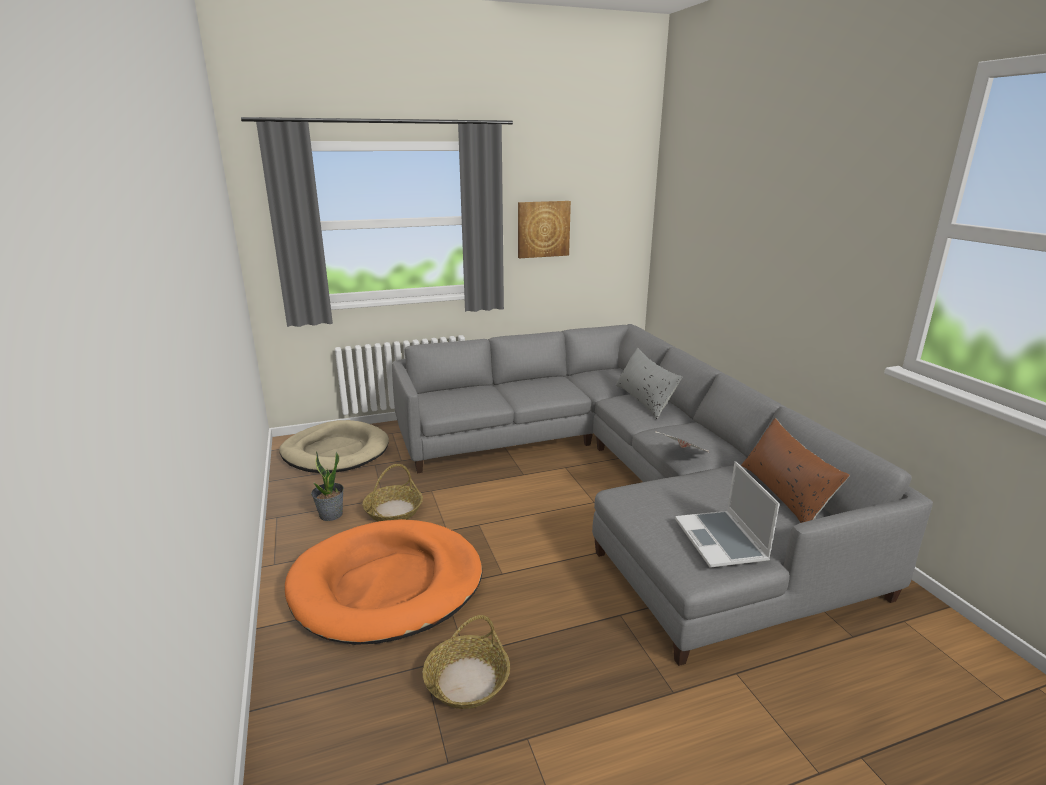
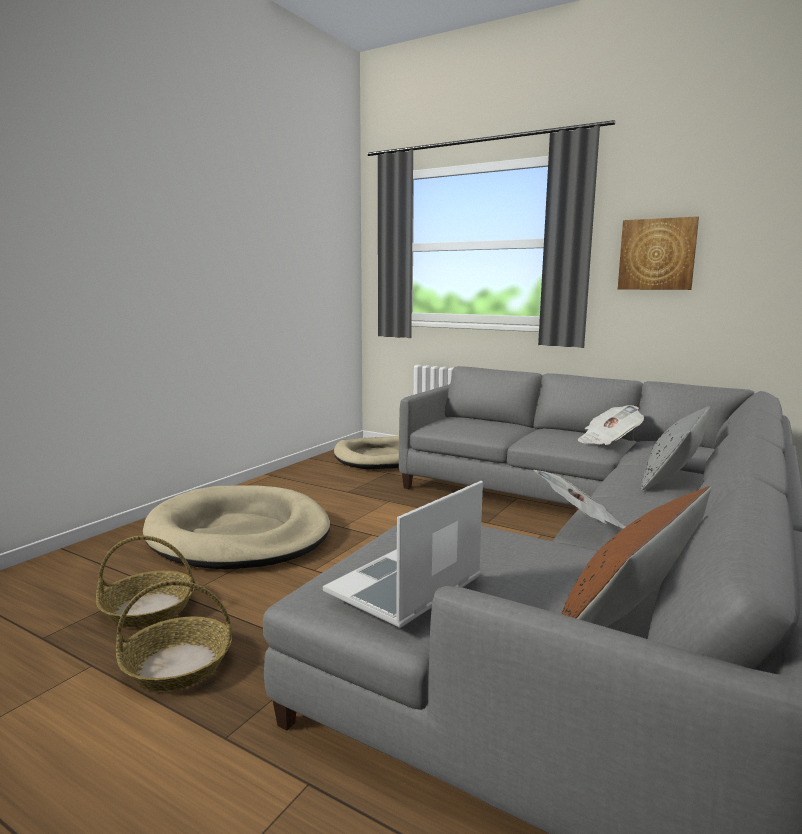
camera: 50 degrees right, 10 degrees down
(331, 515) = (299, 486): potted plant -> none
(387, 585) = (239, 534): orange dog bed -> beige dog bed
(394, 510) = (338, 500): basket -> basket (178, 665)
(567, 383) = (608, 441): none -> newspaper

